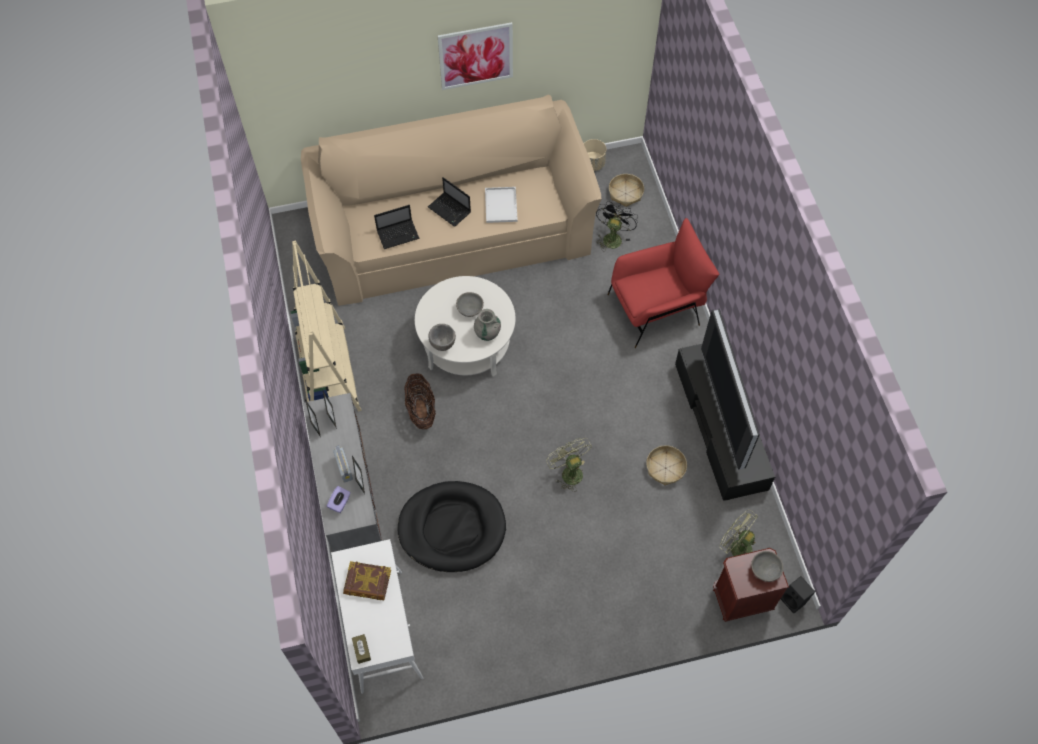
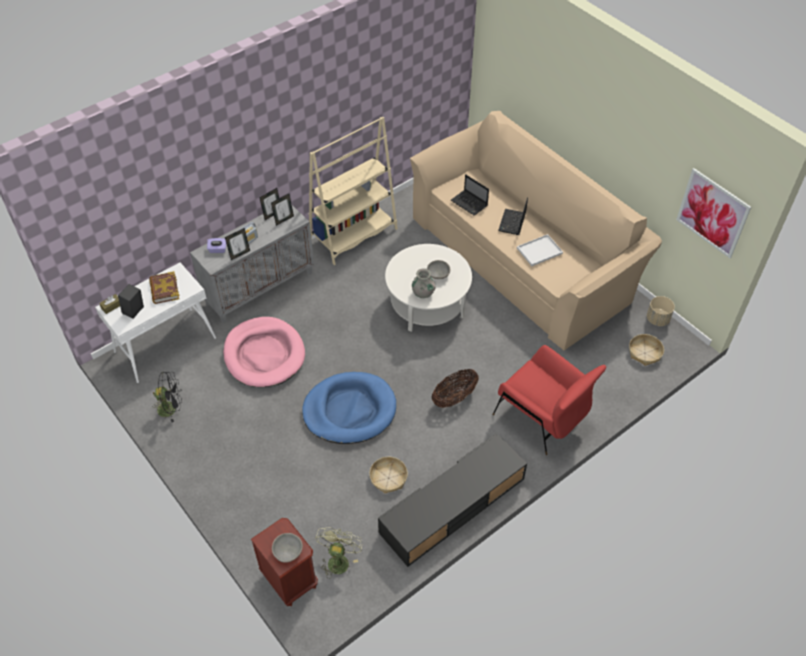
camera: 65 degrees right, 10 degrees down
(421, 410) = (353, 298): basket -> basket (454, 398)
(443, 345) = (395, 271): grey bowl -> none
(452, 528) = (264, 354): black dog bed -> pink dog bed
(476, 56) = (616, 137): picture -> picture (712, 213)
(568, 471) = (349, 410): green fan -> blue dog bed
(612, 237) = (593, 360): black fan -> black fan (171, 408)
(728, 413) = (452, 492): television -> none
(794, 600) = (308, 625): black speaker -> black speaker (134, 311)

